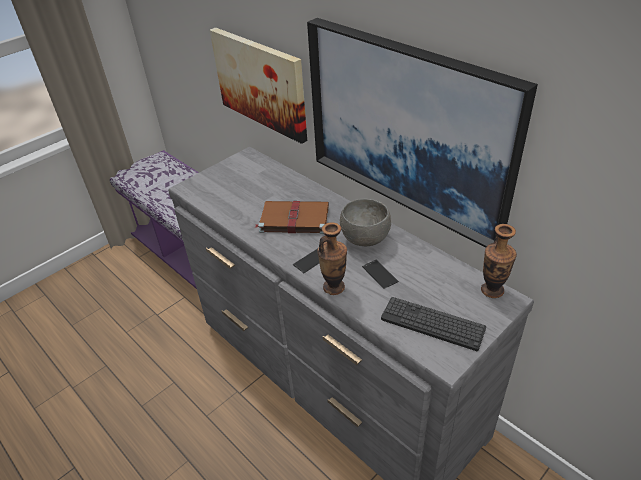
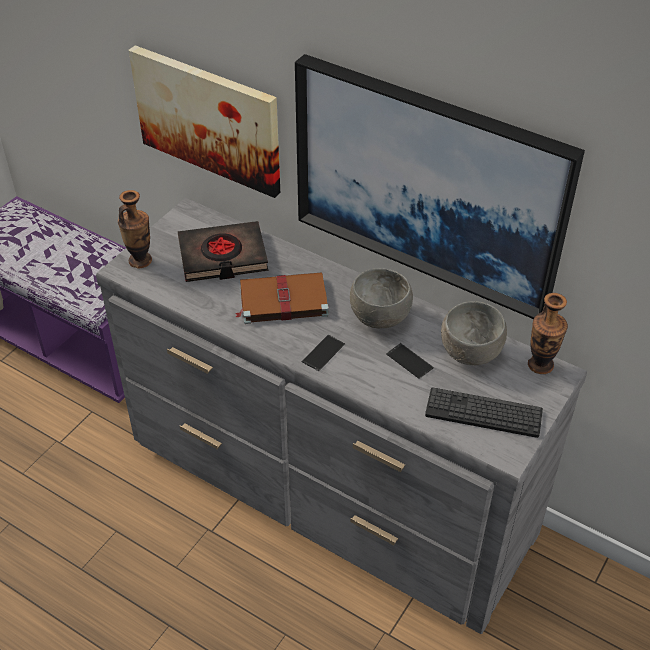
camera: 15 degrees left, 5 degrees up
(260, 186) = (223, 257): none -> black book
(334, 287) = (360, 384): vase -> vase (140, 260)
(432, 273) = (469, 352): none -> grey bowl

